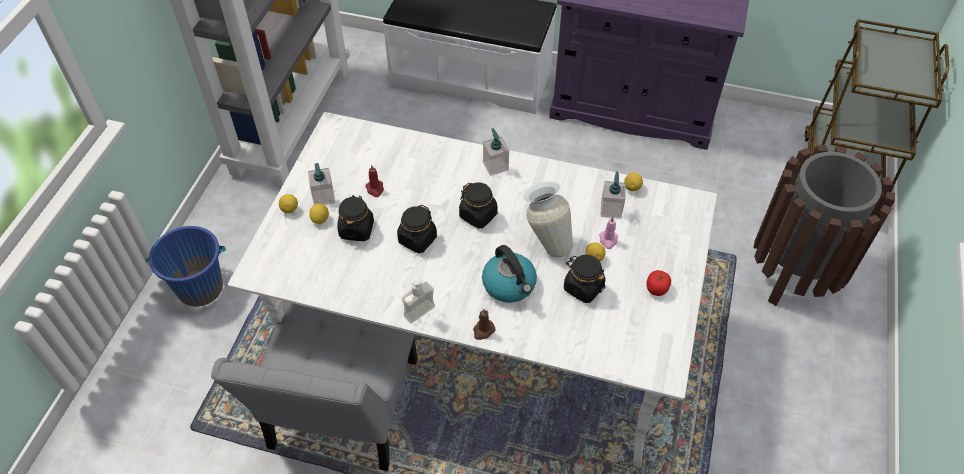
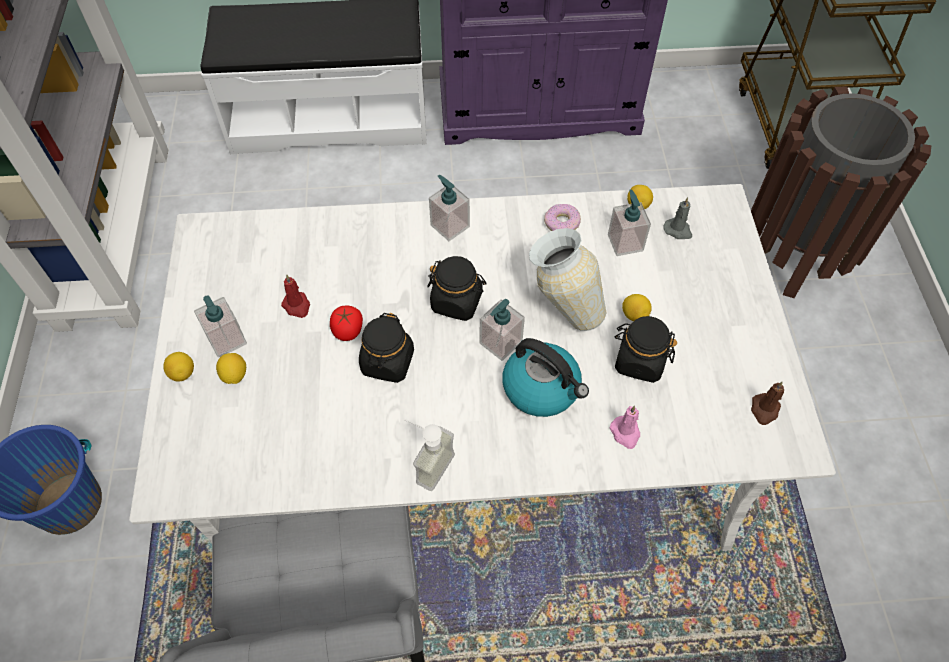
camera: 20 degrees left, 5 degrees up
(356, 229) = (294, 374): black jar -> none
(483, 330) = (536, 467): brown candle -> brown candle (764, 410)
(495, 249) = (500, 343): none -> soap dispenser
(573, 185) = (562, 223): none -> donut
(608, 240) = (640, 285): pink candle -> pink candle (625, 433)
(653, 212) = (678, 230): none -> grey candle
(656, 289) = (731, 333): tomato -> tomato (348, 331)

